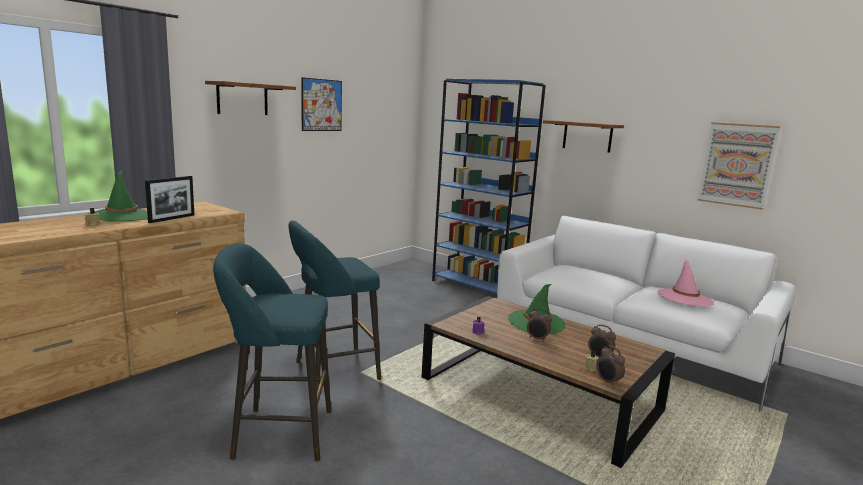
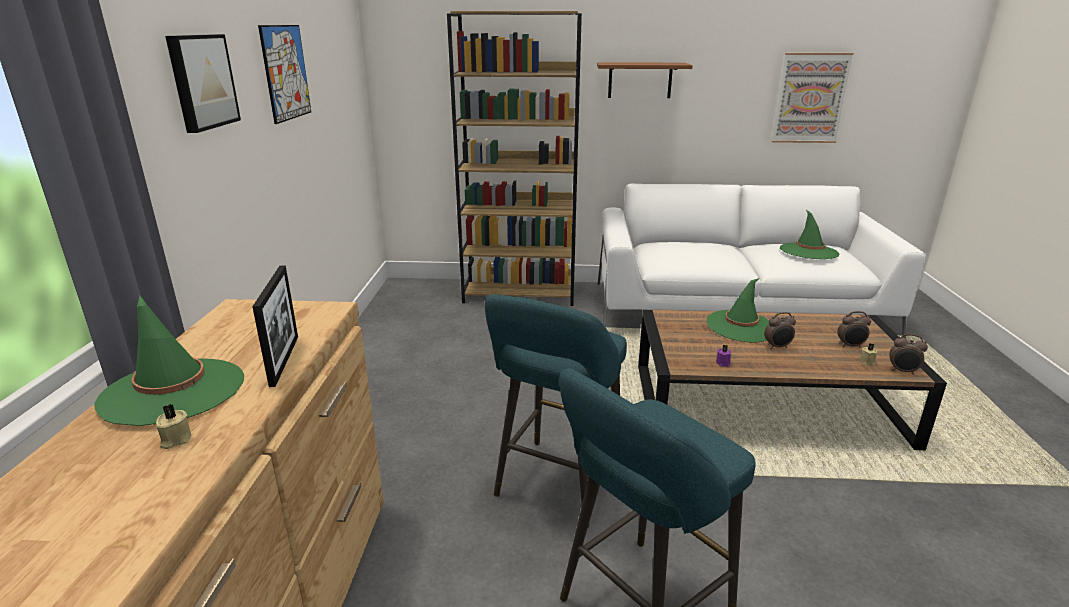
camera: 35 degrees left, 10 degrees up
(242, 99) = (201, 81): brown shelf -> picture
(478, 286) = (520, 293): blue bookcase -> brown bookcase
(684, 298) = (808, 251): pink hat -> green hat

